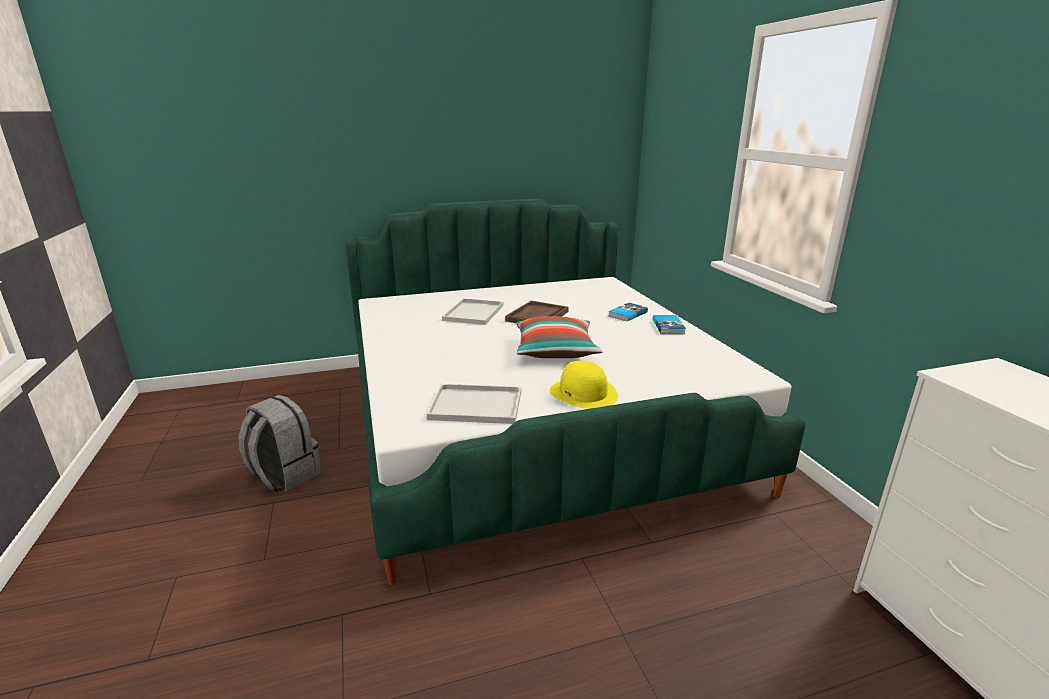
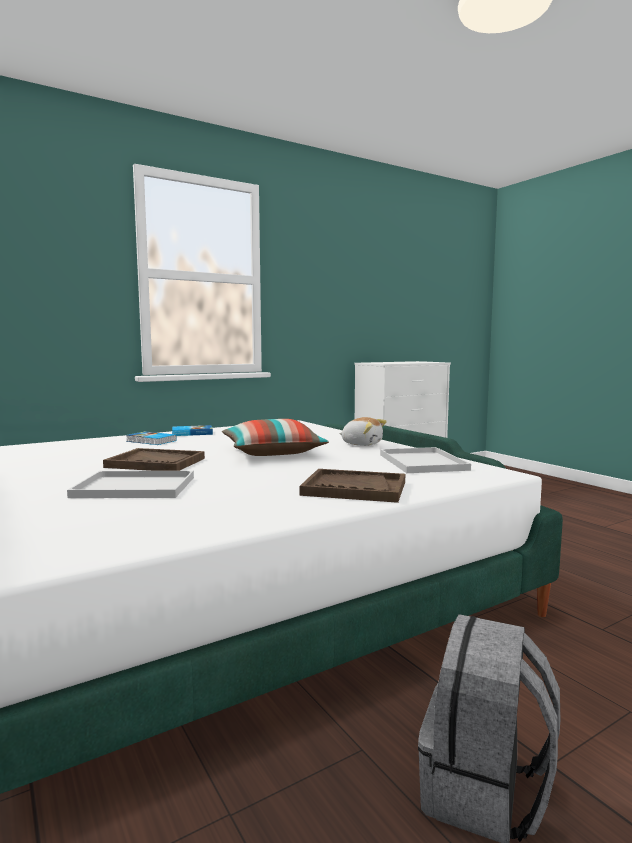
camera: 105 degrees left, 15 degrees down
(416, 363) = (354, 488): none -> brown tray
(583, 393) = (362, 444): yellow hat -> plush toy

